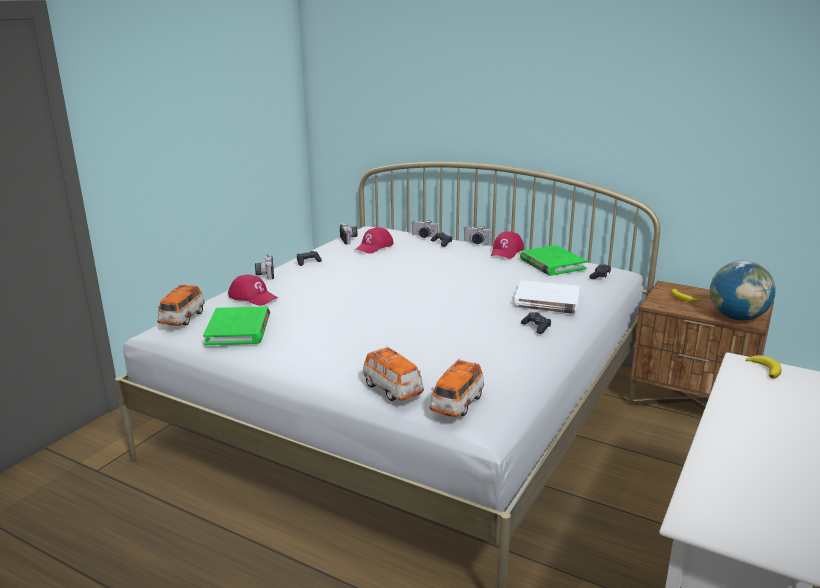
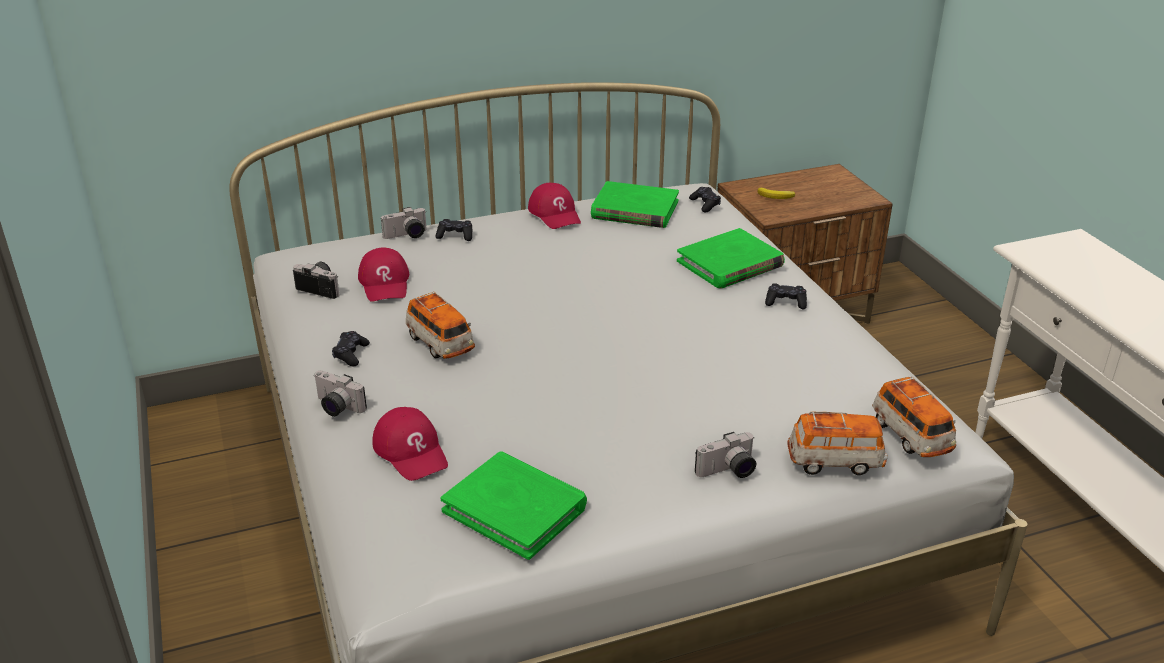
camera: 50 degrees left, 10 degrees up
(182, 319) = (397, 547): toy car -> toy car (440, 344)
(253, 297) = (411, 451): red cap -> red cap turned 75 degrees clockwise
(475, 242) = (490, 216): camera -> camera (728, 472)
(547, 301) = (730, 264): white book -> green book
(737, 317) = (851, 198): globe -> none
(765, 369) = (1045, 248): banana -> none

